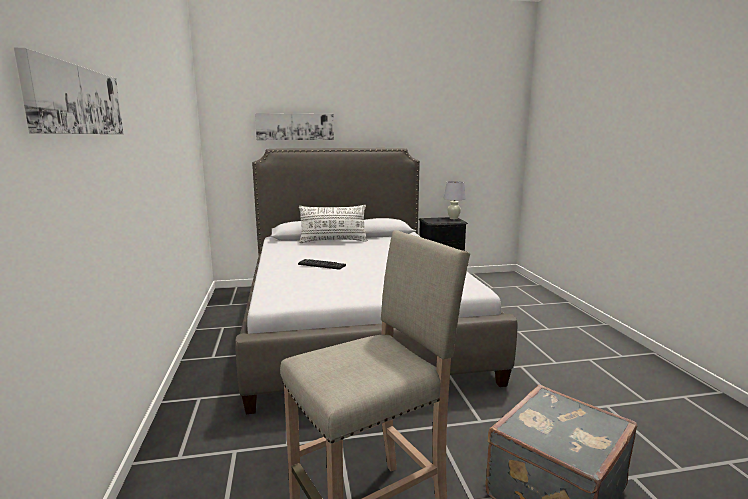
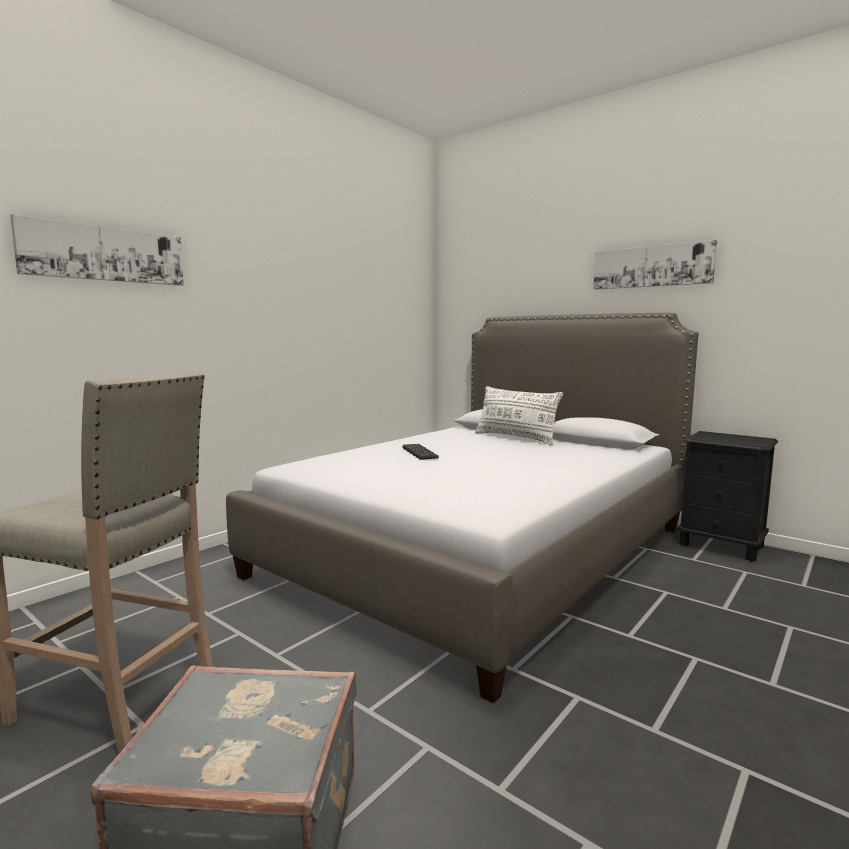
camera: 50 degrees right, 5 degrees down
(295, 126) = (526, 289): picture -> picture (651, 266)
(453, 218) = (759, 439): white table lamp -> none

